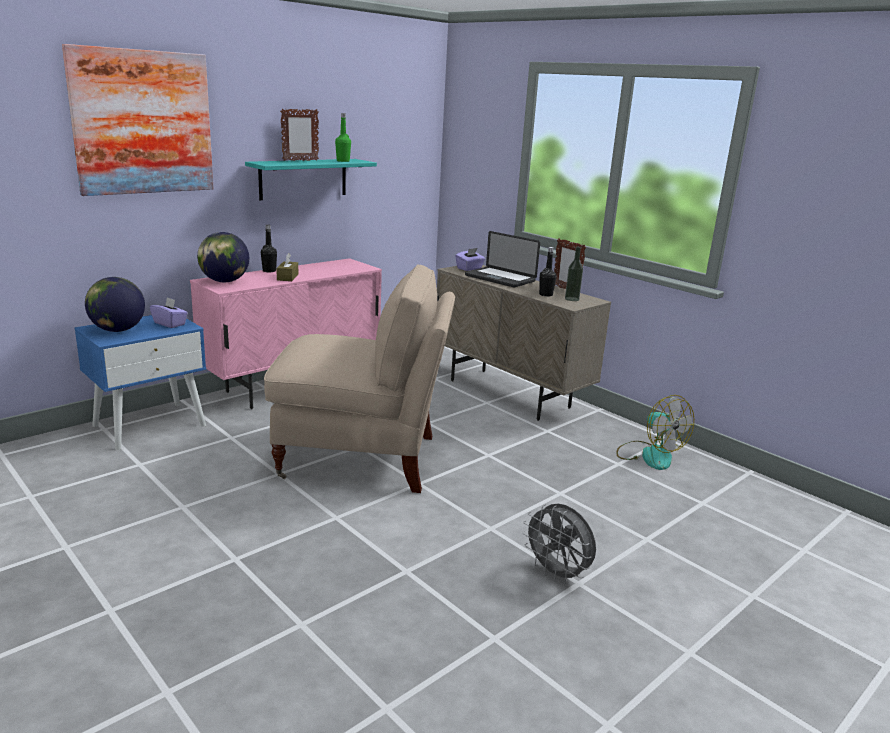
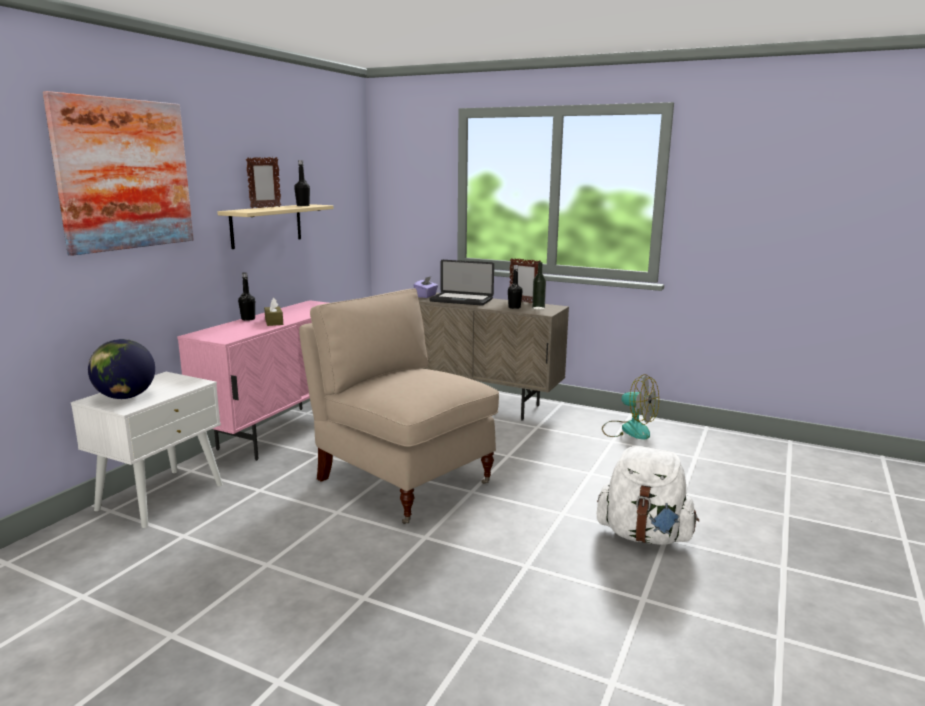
camera: 20 degrees left, 5 degrees down
(150, 425) = (161, 496): blue nightstand -> white nightstand
(170, 324) = (176, 383): purple tissue box -> none
(224, 281) = (216, 333): globe -> none
(303, 178) = (266, 225): turquoise shelf -> beige shelf
(343, 161) = (303, 206): green bottle -> black bottle
(362, 457) = (402, 480): beige chair -> beige chair turned 120 degrees counterclockwise
(557, 574) = (644, 535): grey fan -> white backpack

